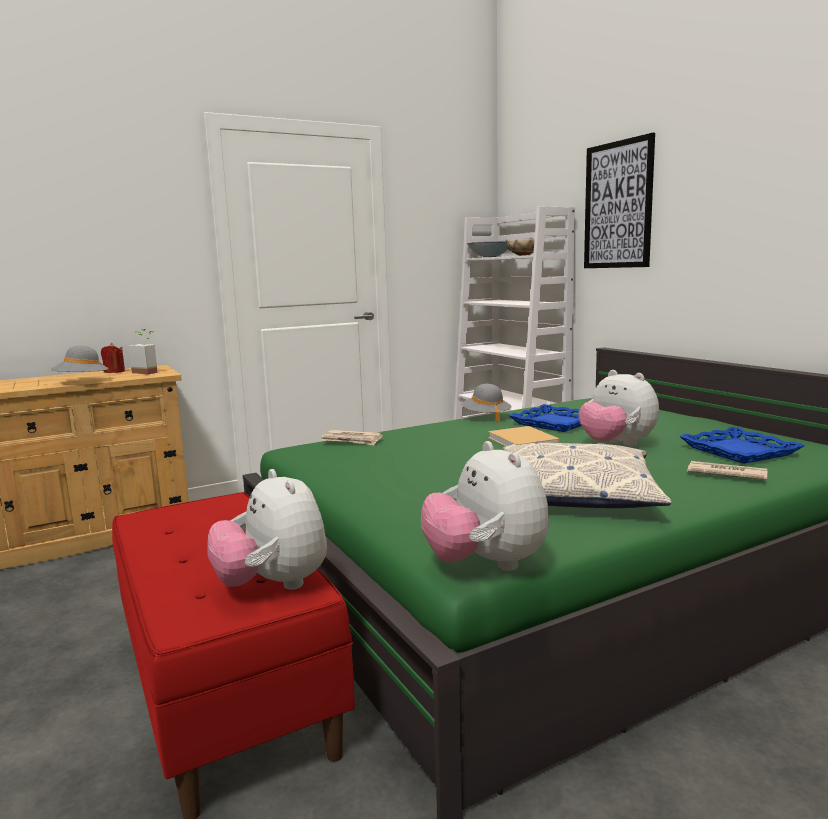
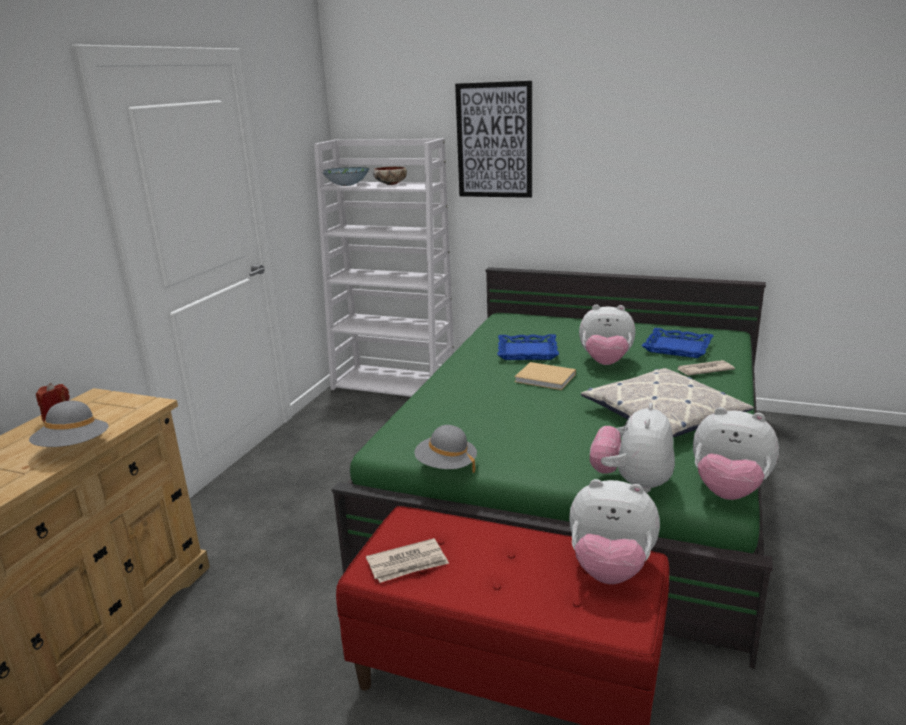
camera: 40 degrees left, 10 degrees up
(149, 372) = (116, 406): potted plant -> none
(352, 440) = (420, 419): newspaper -> newspaper (408, 564)
(406, 525) = (632, 483): none -> plush toy
(486, 417) = (465, 359): grey hat -> grey hat (446, 466)

